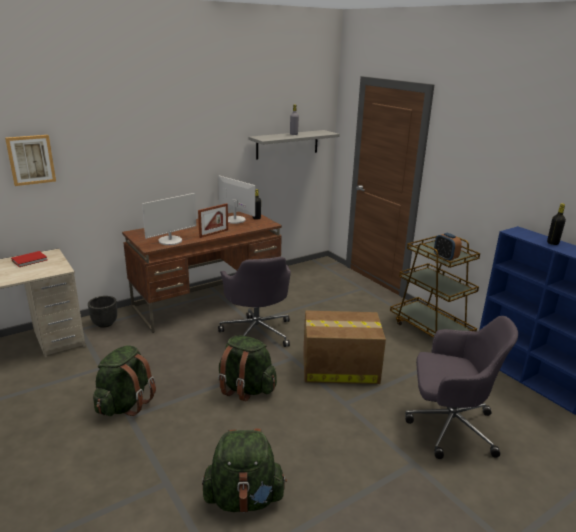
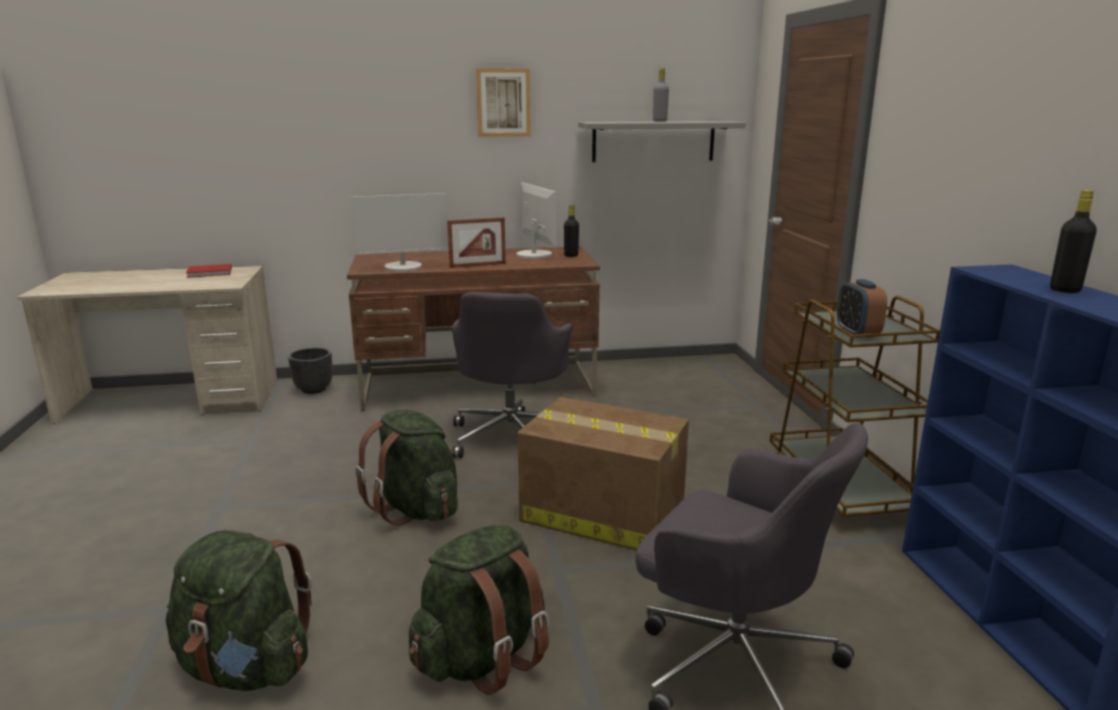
camera: 25 degrees right, 5 degrees down
(31, 159) = (228, 129): picture -> picture (503, 102)
(125, 404) = (231, 490): green backpack -> green backpack (482, 658)

